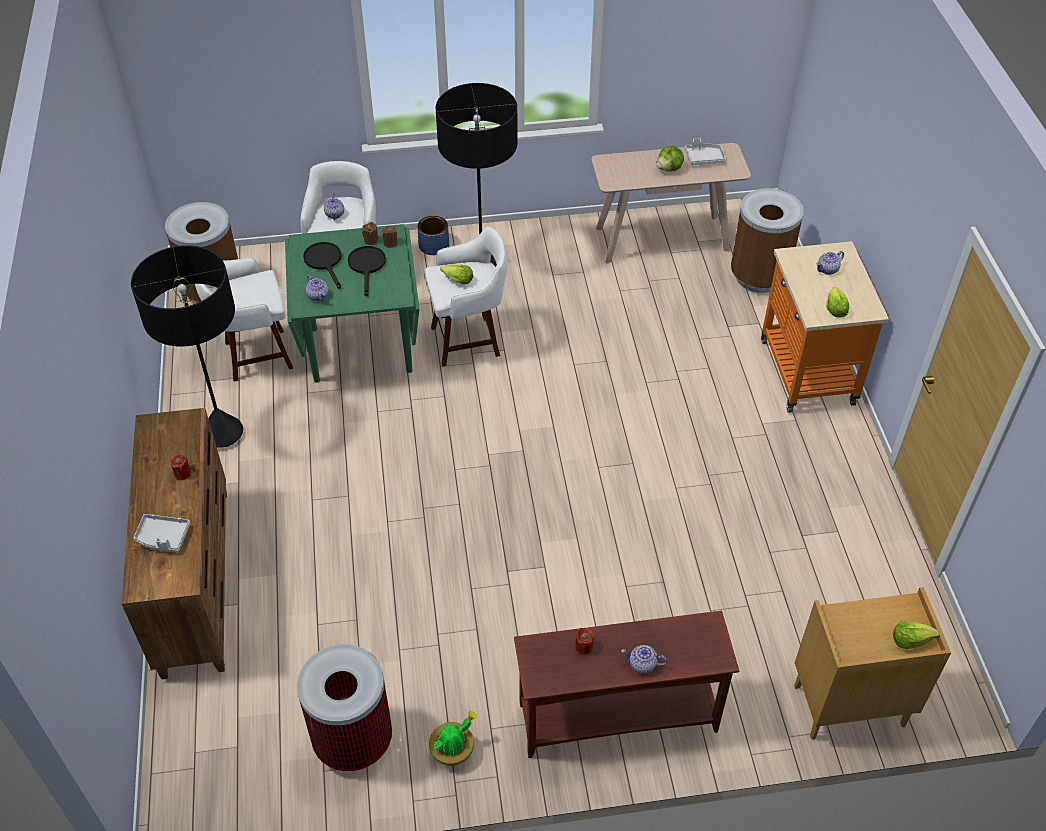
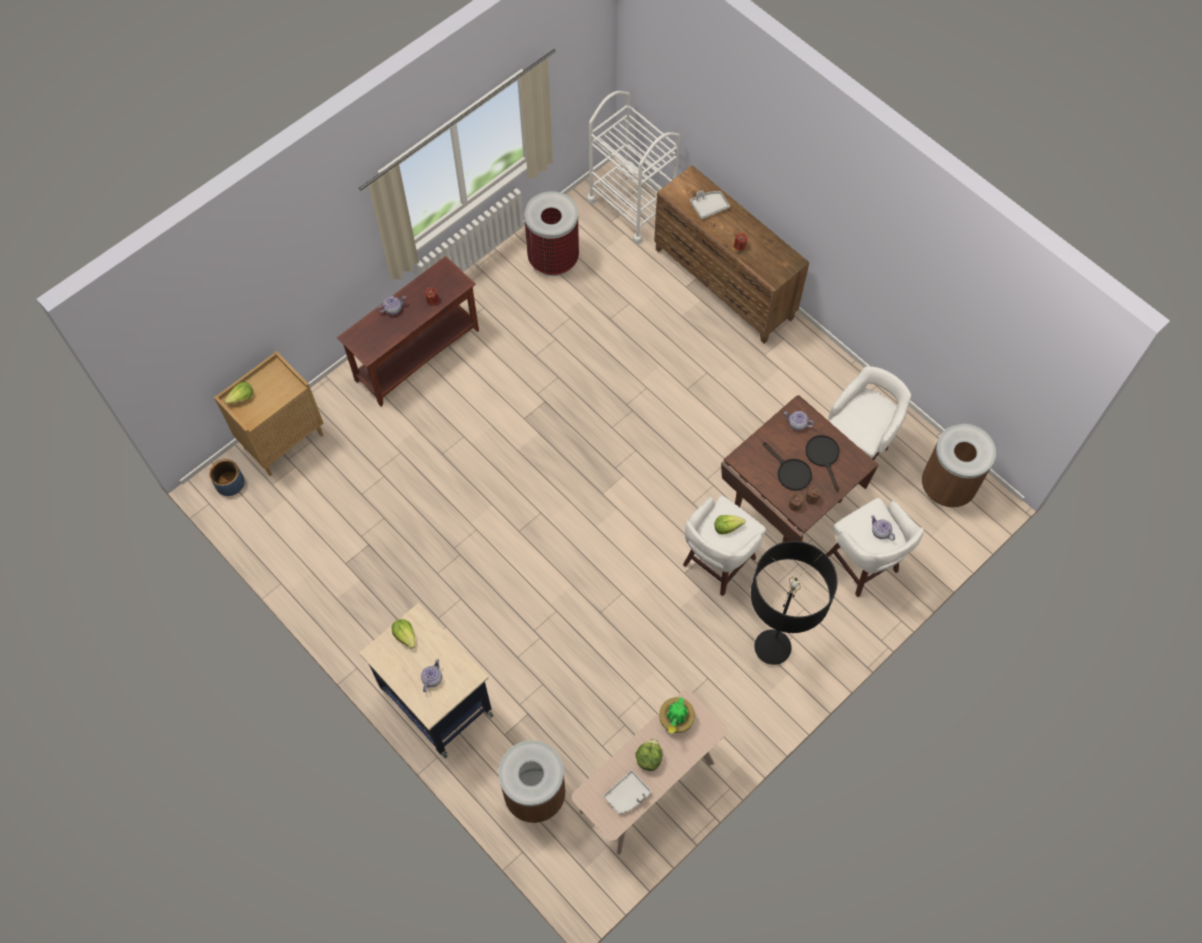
camera: 145 degrees right, 15 degrees up
(192, 751) = (632, 206): none -> white cart
(223, 435) = (809, 379): black floor lamp -> none
(325, 262) = (824, 456): black frying pan -> black frying pan turned 135 degrees counterclockwise
(361, 349) = (788, 505): green dining table -> brown dining table
(433, 246) = (829, 645): blue planter -> blue planter (230, 483)
(453, 751) = (495, 285): potted plant -> potted plant (675, 720)
(807, 373) = (436, 702): orange cart -> blue cart

